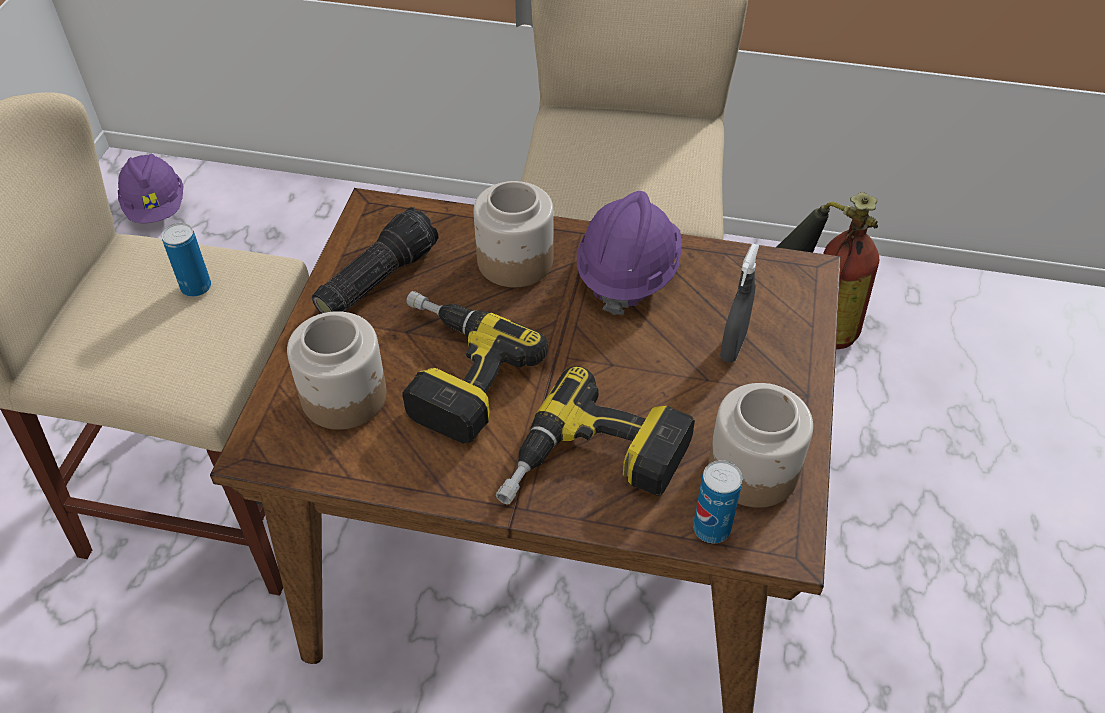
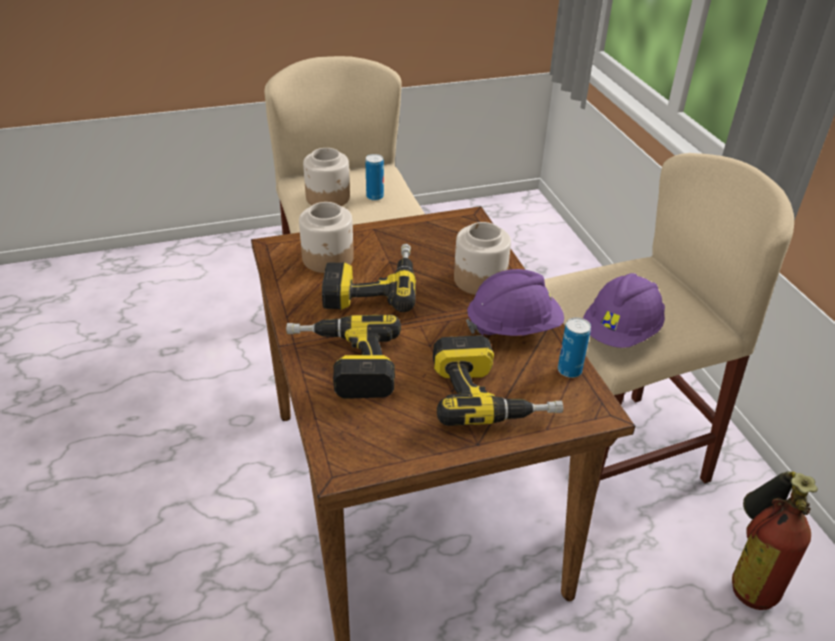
camera: 60 degrees right, 10 degrees down
(156, 207) = (516, 223): purple hard hat -> purple hard hat (620, 332)
(376, 278) = (419, 238): flashlight -> none
(711, 528) = (330, 429): can -> can (569, 370)
(733, 347) = (491, 394): grey spray bottle -> power drill
(753, 469) = (391, 435): jar -> jar (328, 197)

